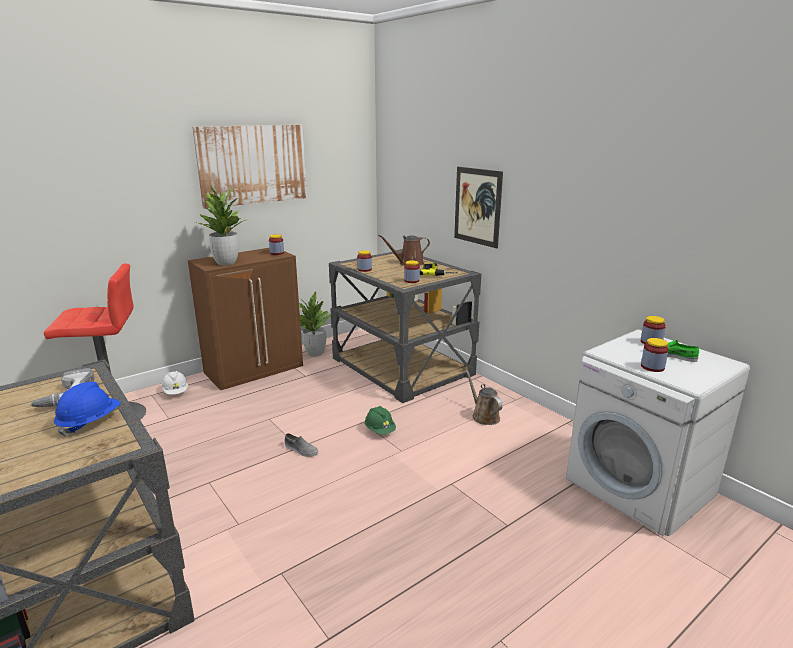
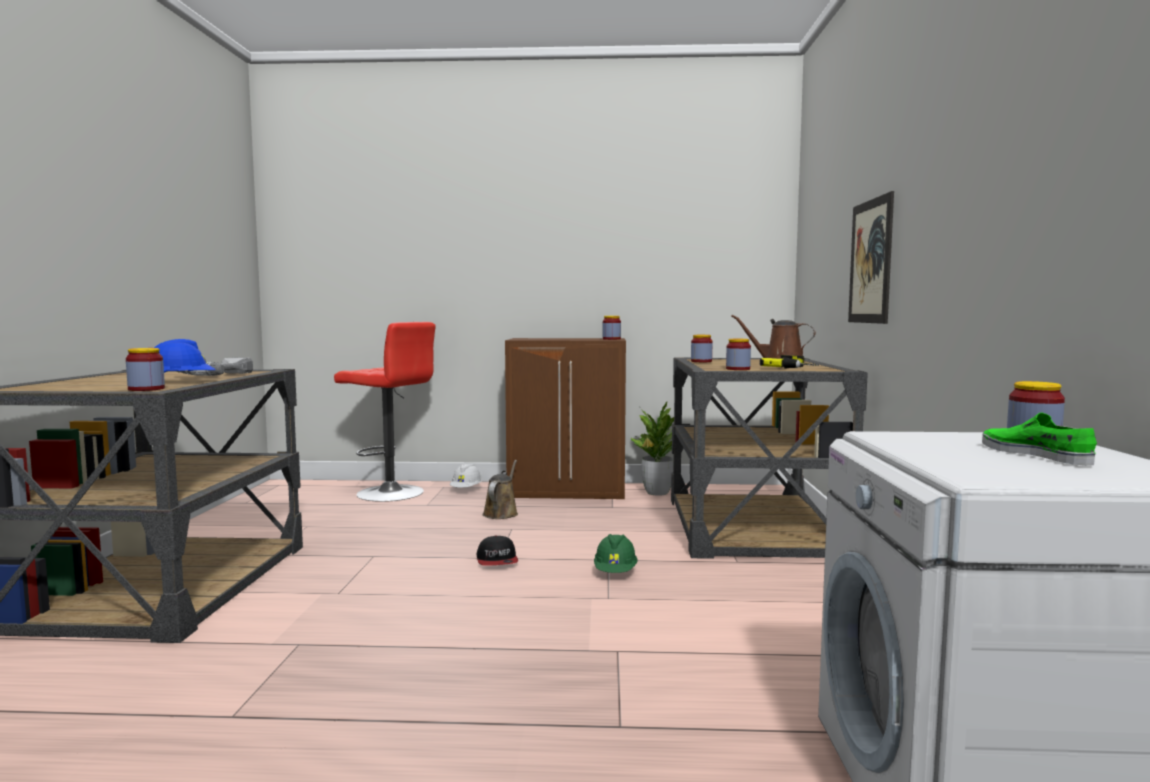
camera: 40 degrees right, 15 degrees down
(226, 262) = (540, 339): potted plant -> none
(253, 165) = (608, 233): picture -> none
(301, 450) = (497, 560): grey shoe -> cap
(484, 416) = (795, 603): brown watering can -> brown watering can (501, 513)
(652, 367) = (942, 455): jar -> jar (146, 389)

